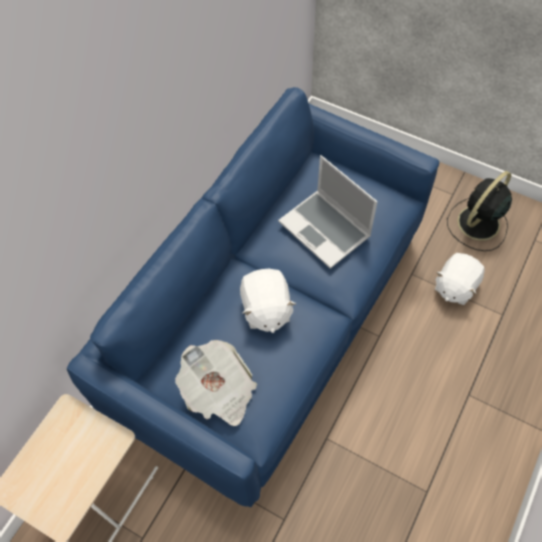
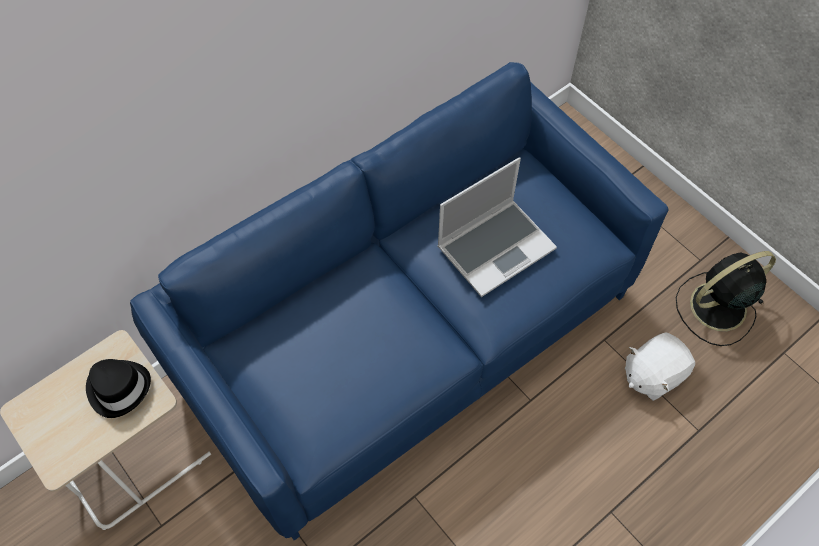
camera: 20 degrees right, 0 degrees up
(83, 440) = (119, 388): none -> black hat
(219, 391) = (288, 389): newspaper -> none
(266, 310) = (383, 316): white plush toy -> none
(326, 229) = (496, 246): laptop -> laptop turned 105 degrees counterclockwise

